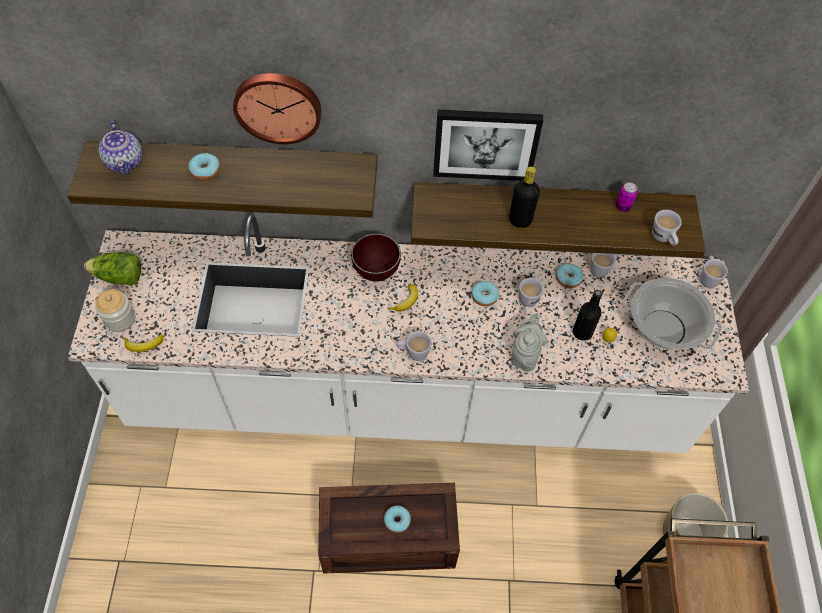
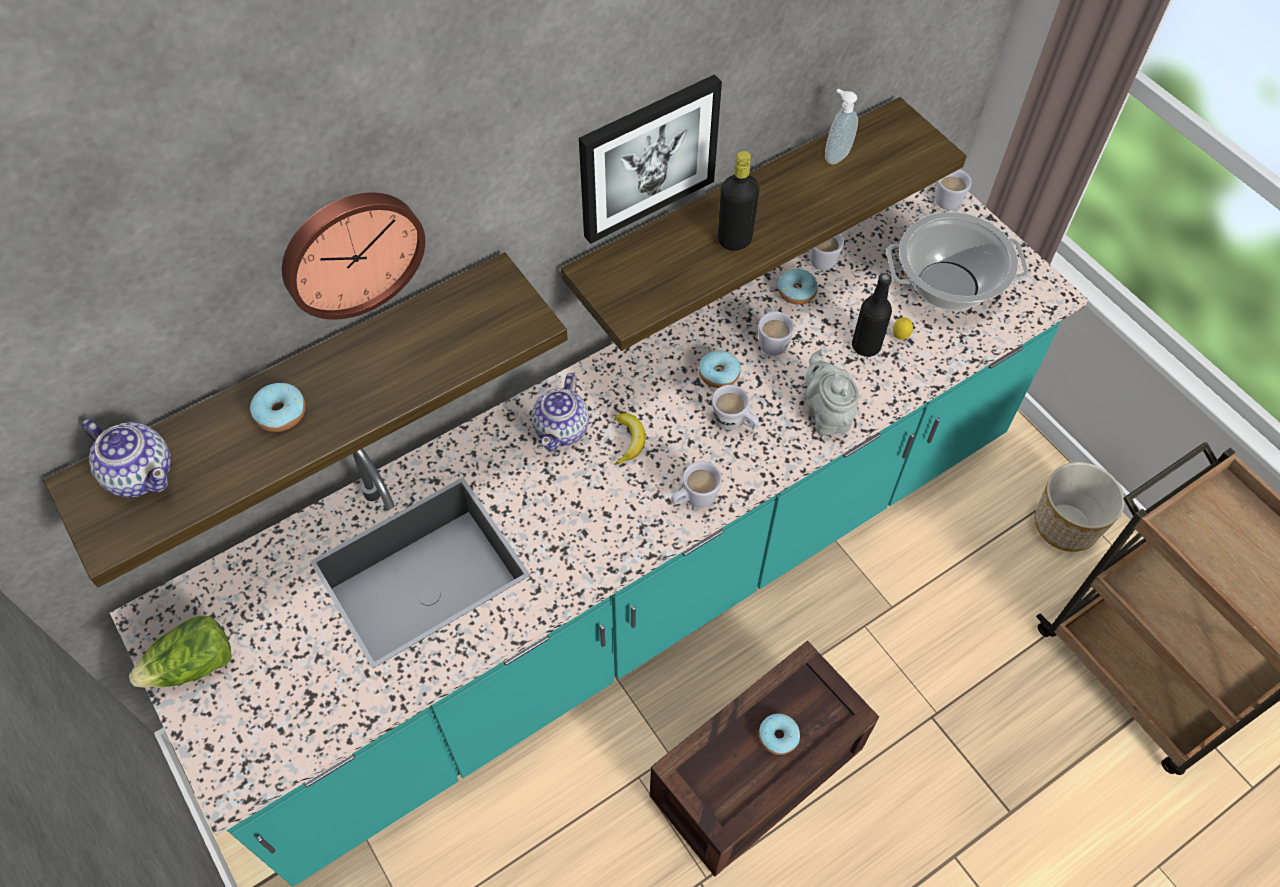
camera: 35 degrees left, 0 degrees up
(120, 319) = (248, 723): jar -> none
(144, 345) = (319, 735): banana -> none
(377, 274) = (562, 428): brown bowl -> teapot
(407, 396) = (638, 582): white counter -> turquoise counter
(623, 207) = (836, 155): can -> soap dispenser
(663, 239) = (912, 167): white mug -> white mug (734, 423)

